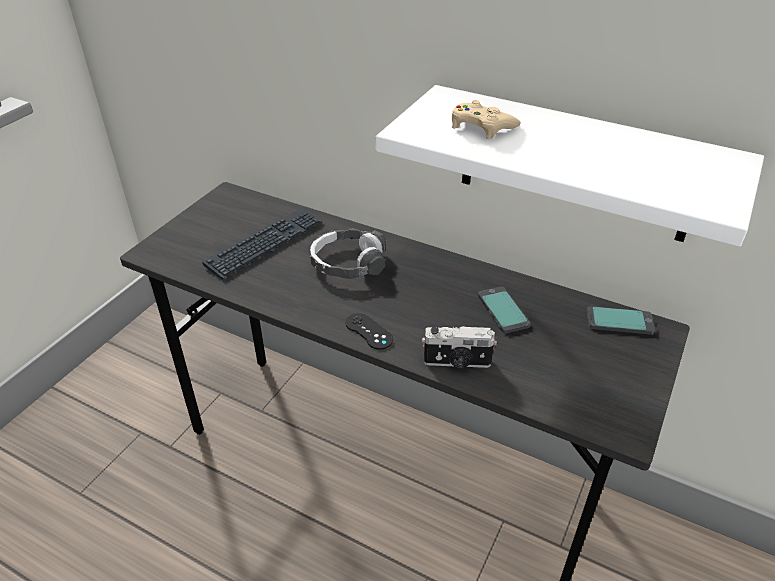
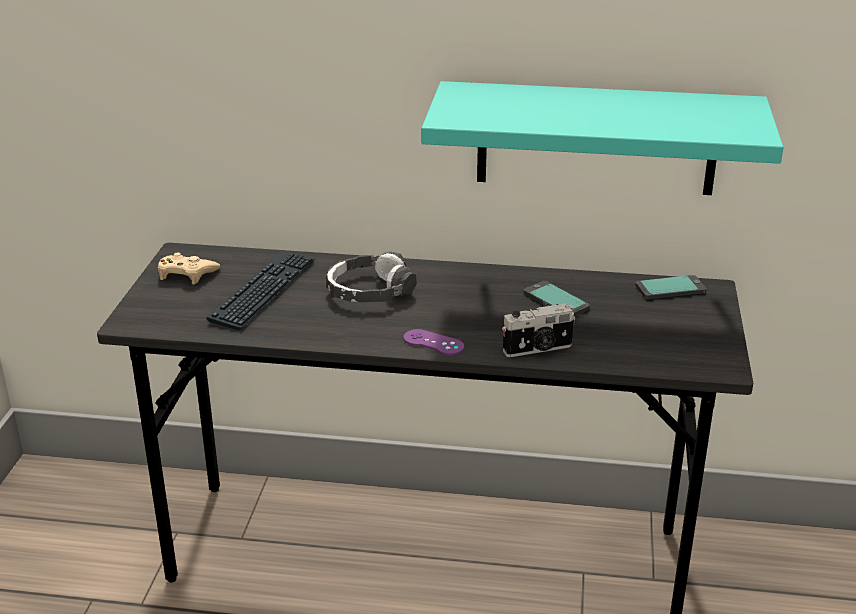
camera: 20 degrees left, 10 degrees down
(368, 331) = (433, 343): black game controller -> purple game controller
(481, 126) = (514, 107): beige game controller -> beige game controller (186, 274)
(575, 165) = (596, 138): white shelf -> turquoise shelf

